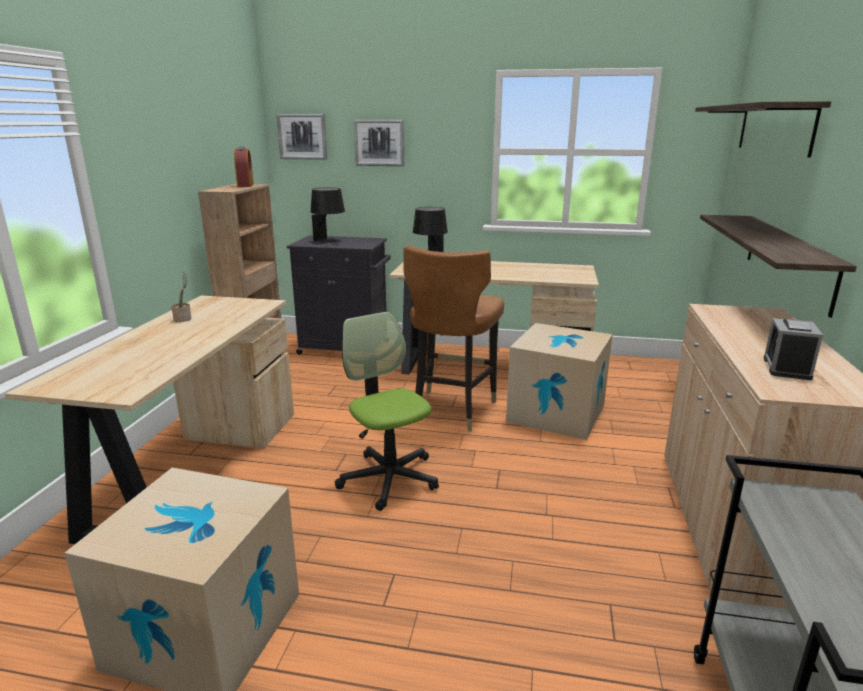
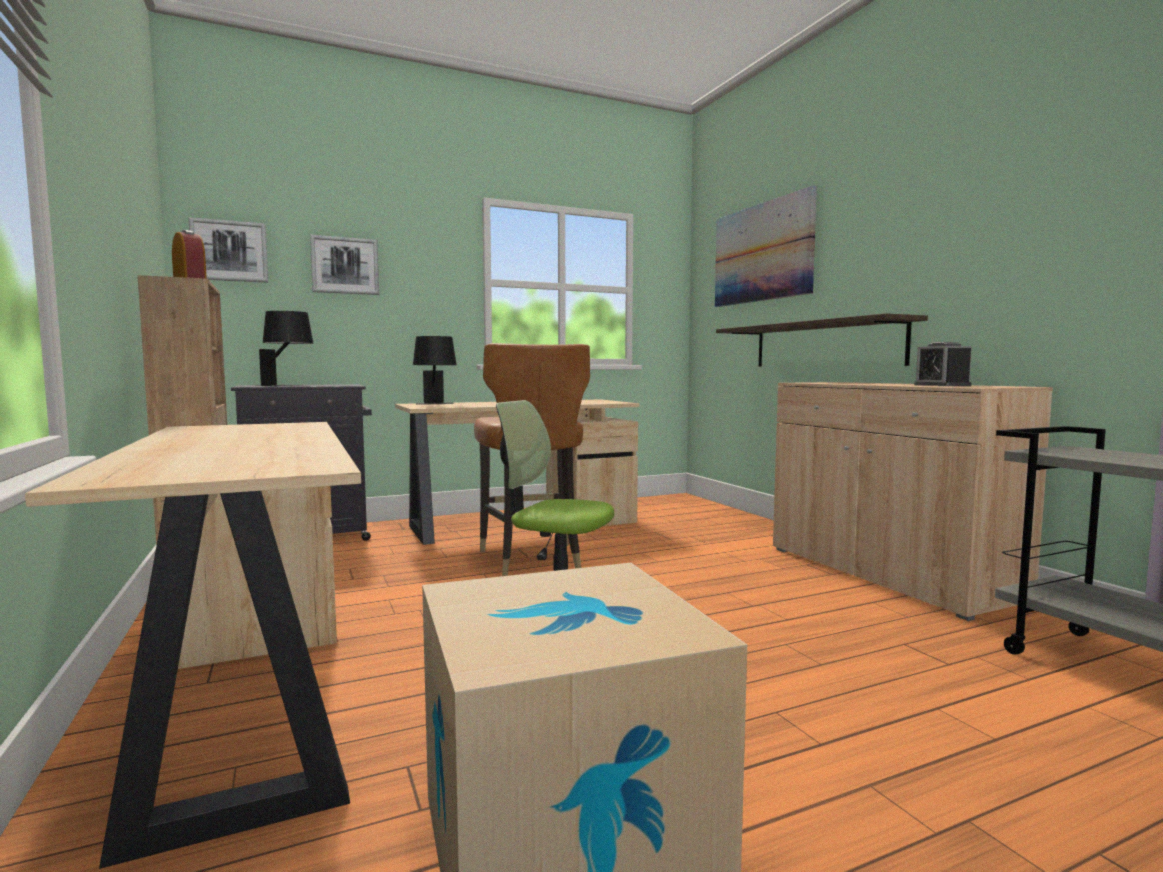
camera: 35 degrees left, 15 degrees down
(183, 319) = (203, 435): potted plant -> none
(556, 413) = (638, 541): cardboard box -> none
(774, 128) = (762, 253): shelf -> picture

